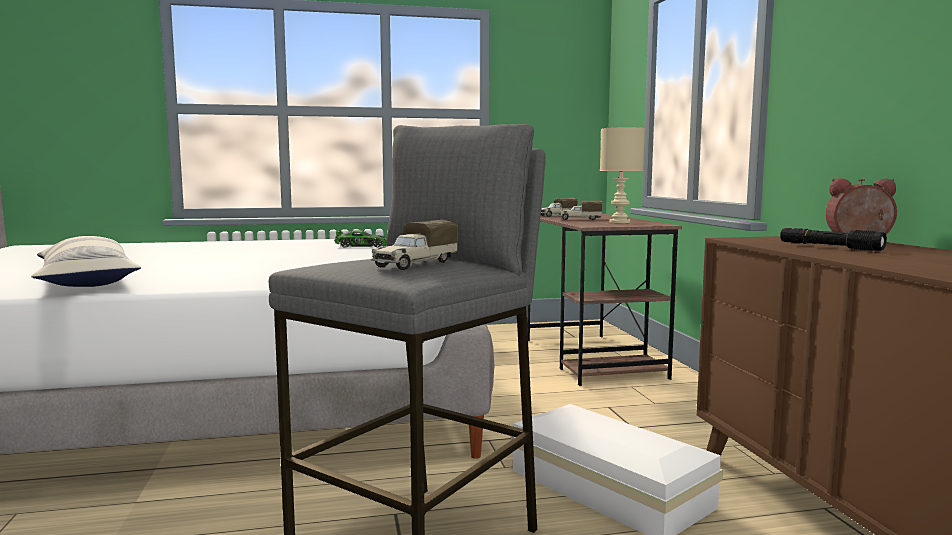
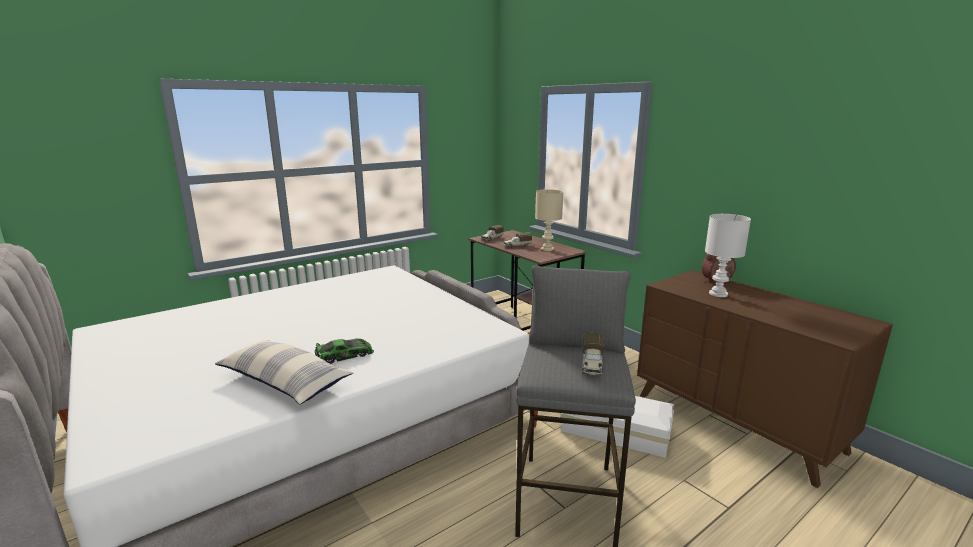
camera: 25 degrees left, 10 degrees up
(363, 246) = (388, 286): toy car -> toy car (345, 355)
(829, 247) = (717, 294): black flashlight -> white table lamp

